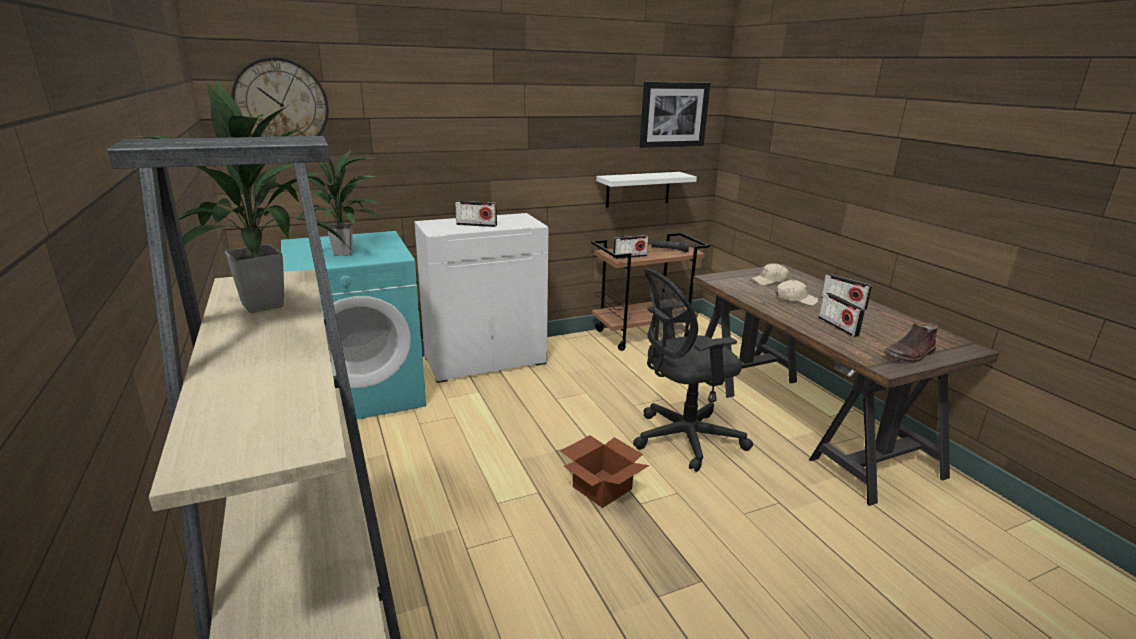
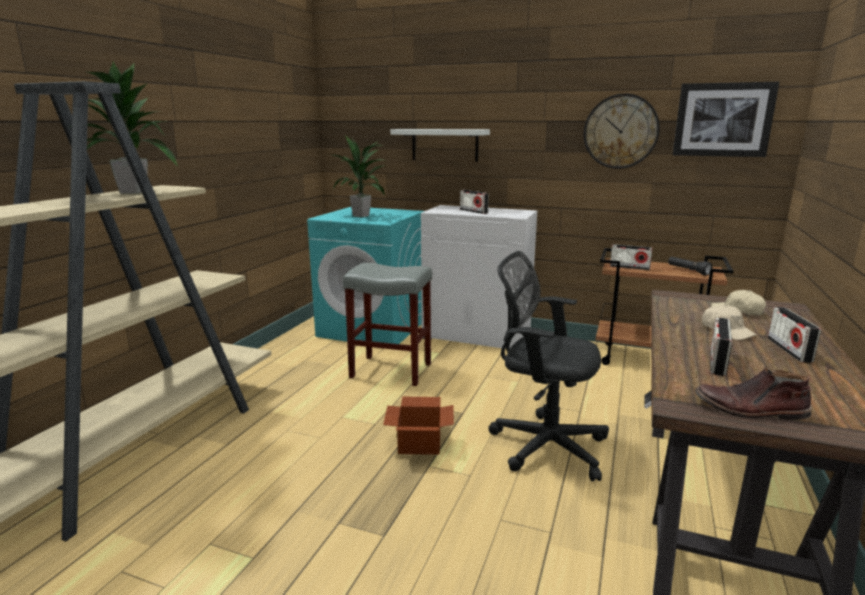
camera: 45 degrees right, 5 degrees down
(281, 104) = (361, 111): wall clock -> wall clock (620, 131)
(464, 430) = (392, 370): none -> grey stool
(638, 189) = (669, 201): white shelf -> white shelf (444, 145)

